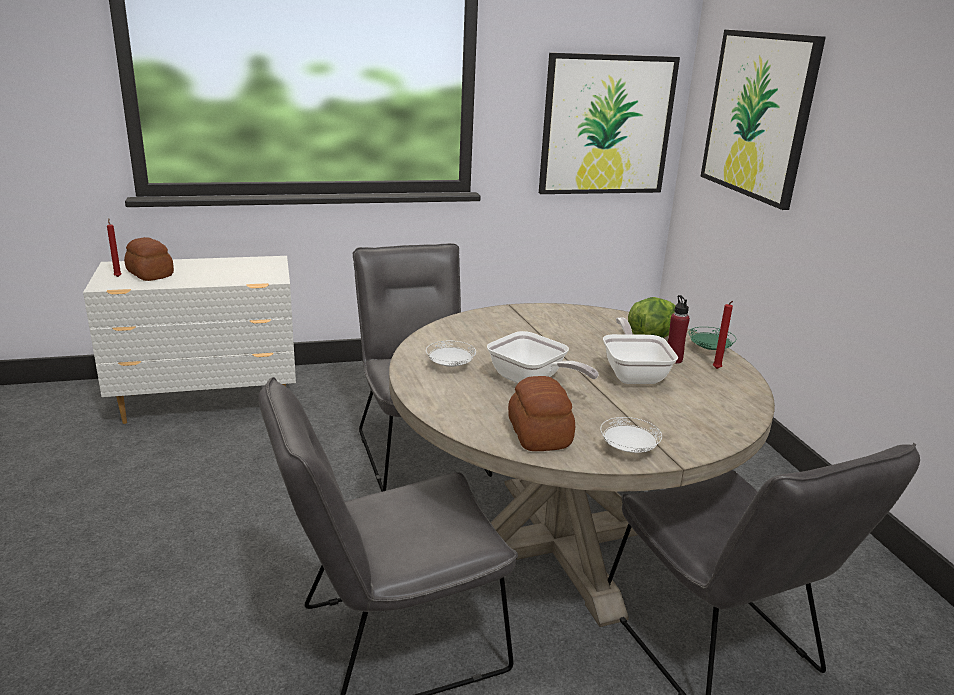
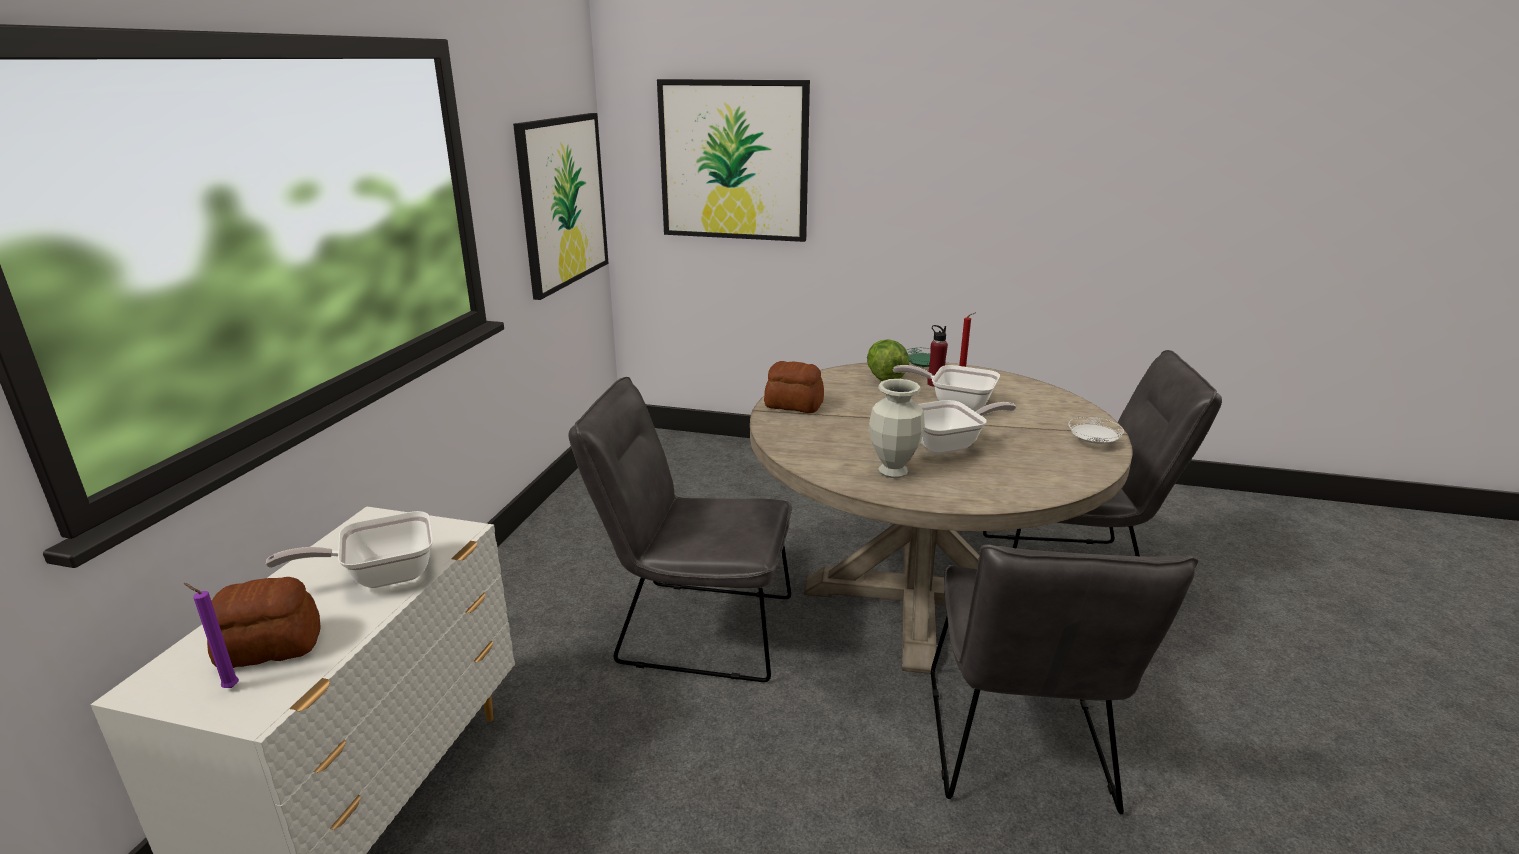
camera: 60 degrees left, 0 degrees up
(118, 276) = (229, 687): red candle -> purple candle
(220, 275) = (381, 575): none -> frying pan
(450, 365) = (893, 472): white plate -> vase
(538, 434) = (1058, 468): bread -> bread (794, 405)

